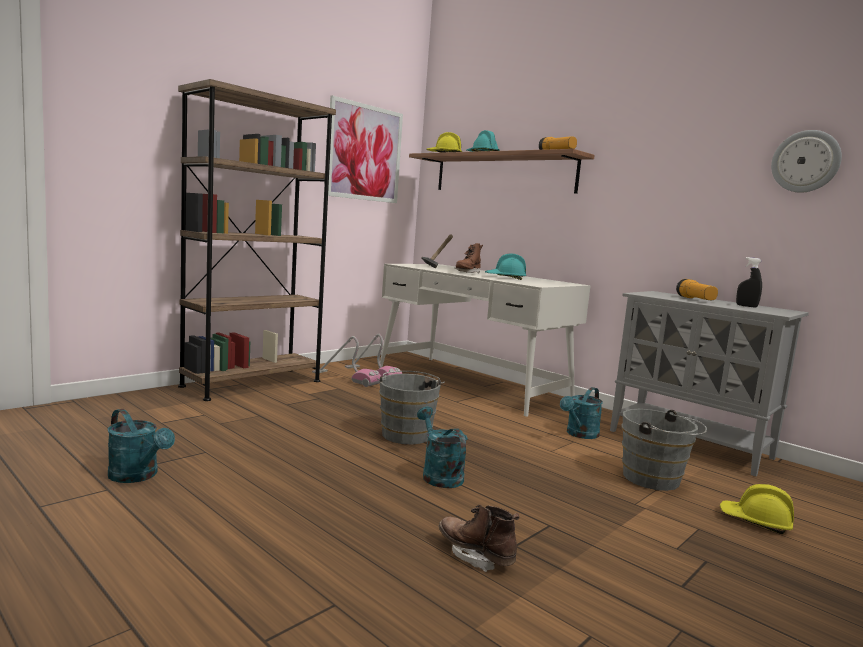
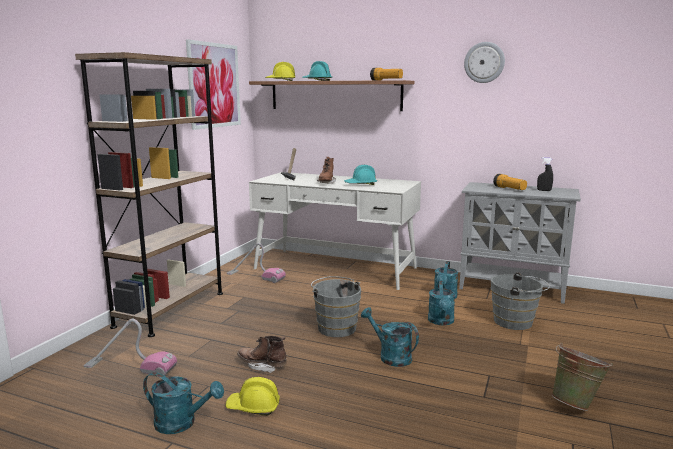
camera: 20 degrees left, 5 degrees up
(345, 378) = (239, 285): vacuum cleaner -> vacuum cleaner (130, 367)
(475, 555) = (469, 412): brown boot -> brown boot (262, 366)
(546, 457) = (441, 322): none -> turquoise watering can
(650, 591) = (576, 403): none -> green bucket
(755, 521) = (588, 337): yellow hard hat -> yellow hard hat (253, 407)
(805, 161) = (570, 87): wall clock -> wall clock (484, 62)

